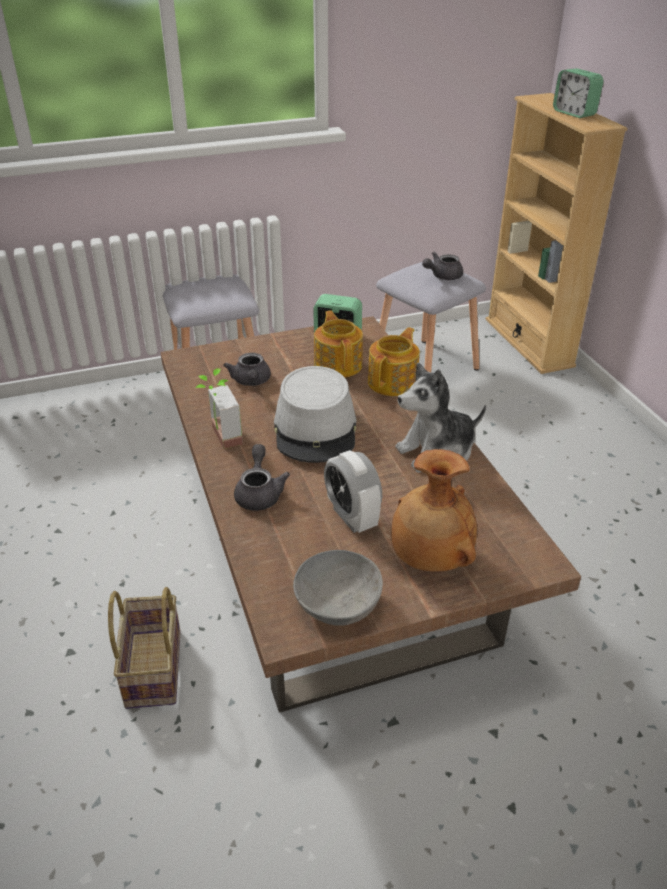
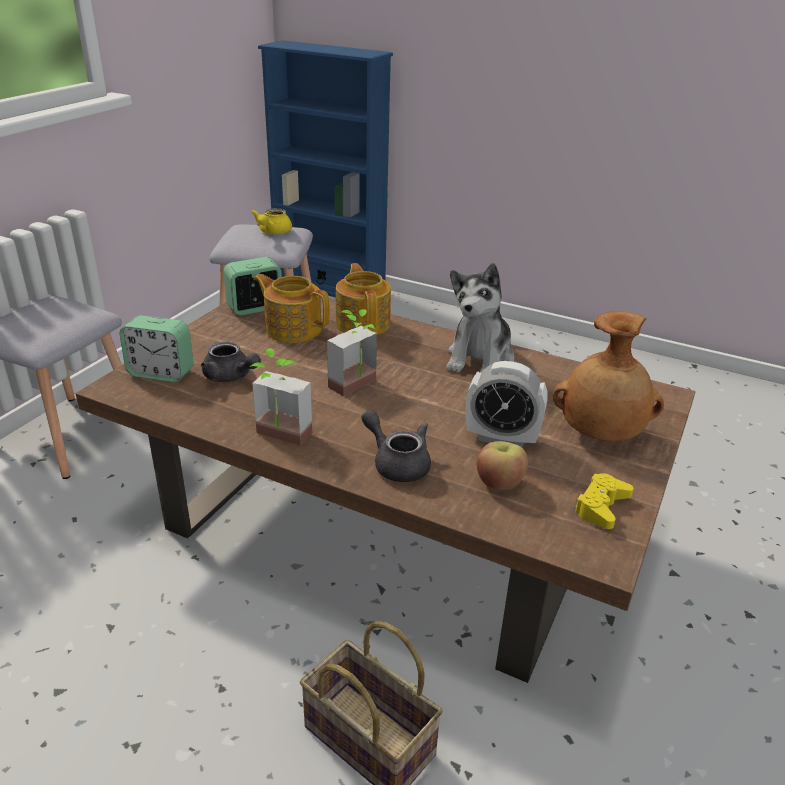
camera: 45 degrees left, 5 degrees down
(300, 544) = (499, 482): none -> apple
(316, 429) = (359, 387): grey hat -> potted plant
(339, 603) = (601, 506): grey bowl -> yellow game controller
(442, 276) = (272, 232): grey teapot -> yellow teapot
(528, 342) = (329, 286): beige bookcase -> blue bookcase
(574, 113) = (335, 49): alarm clock -> alarm clock (161, 373)

